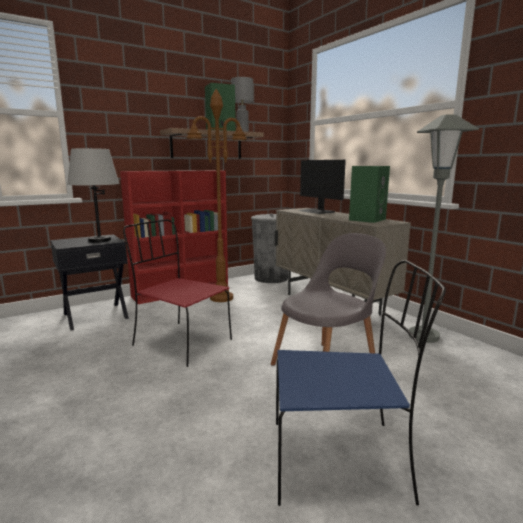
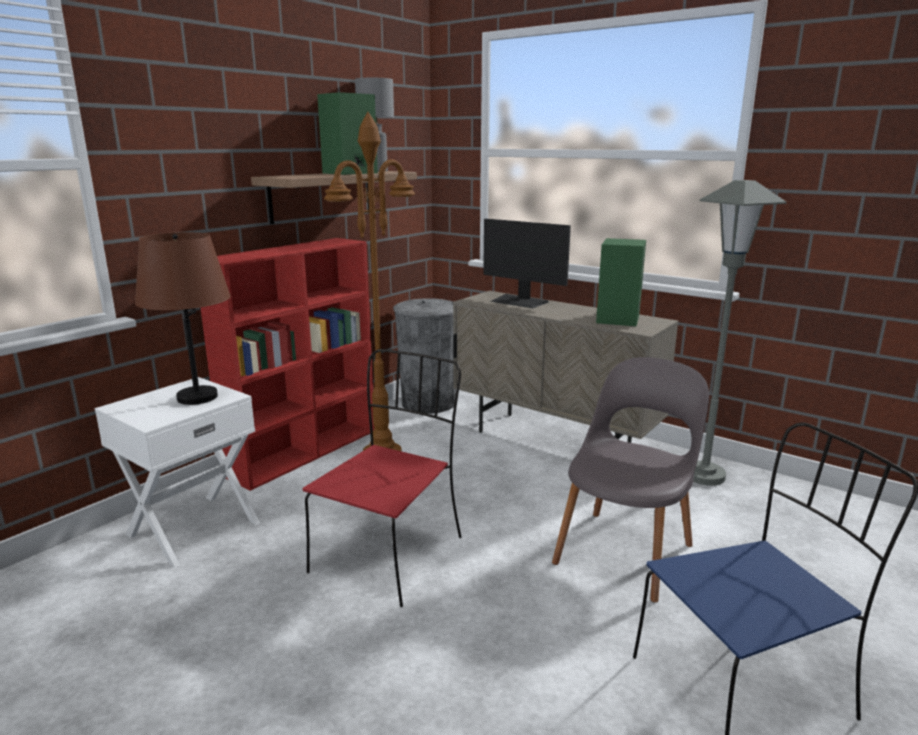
camera: 20 degrees left, 5 degrees up
(95, 315) = (193, 528): black nightstand -> white nightstand
(99, 240) = (197, 397): grey table lamp -> brown table lamp
(180, 342) = (389, 553): red chair -> red chair turned 105 degrees clockwise

